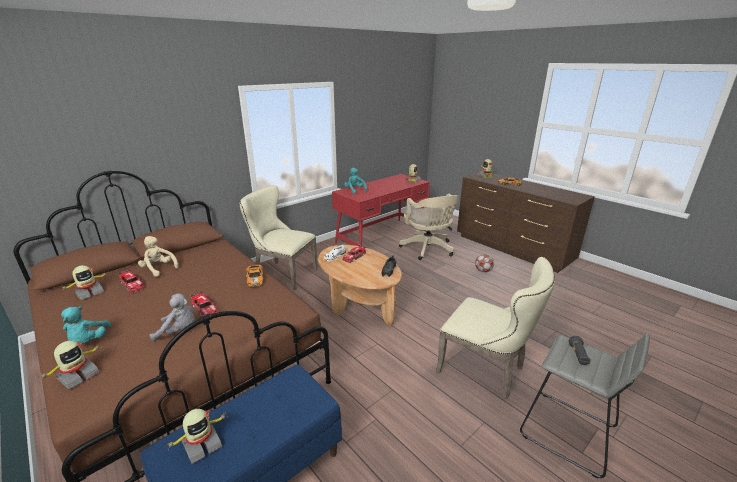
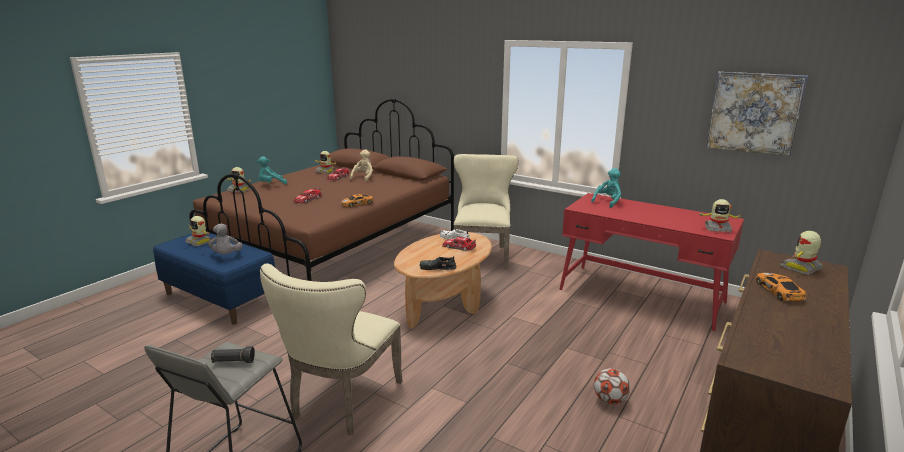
camera: 75 degrees right, 5 degrees down
(179, 331) = (280, 199): grey plush toy -> grey plush toy (226, 256)
(390, 117) = (754, 113): none -> picture
(428, 249) = (638, 339): beige office chair -> none

